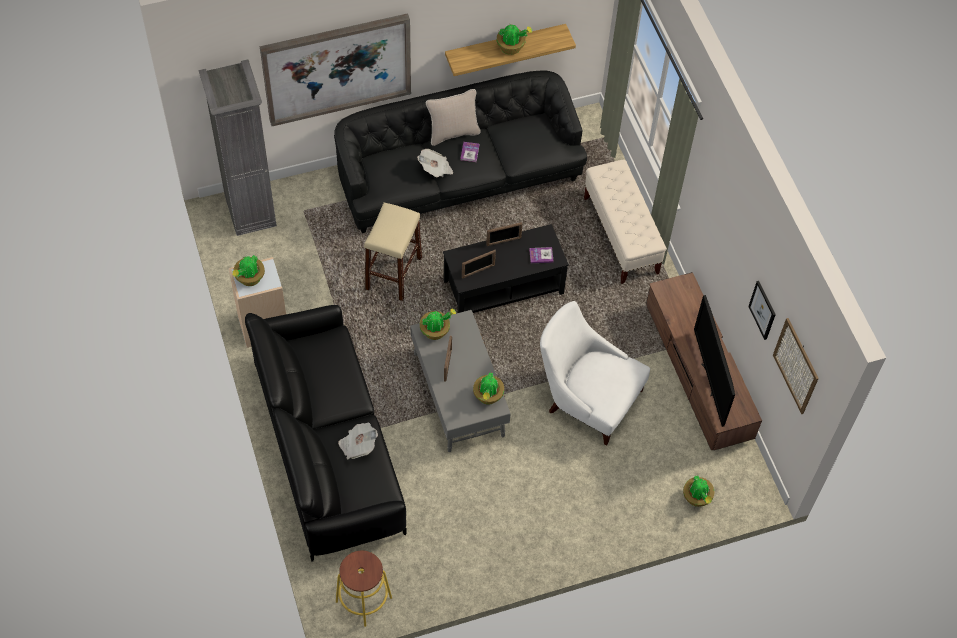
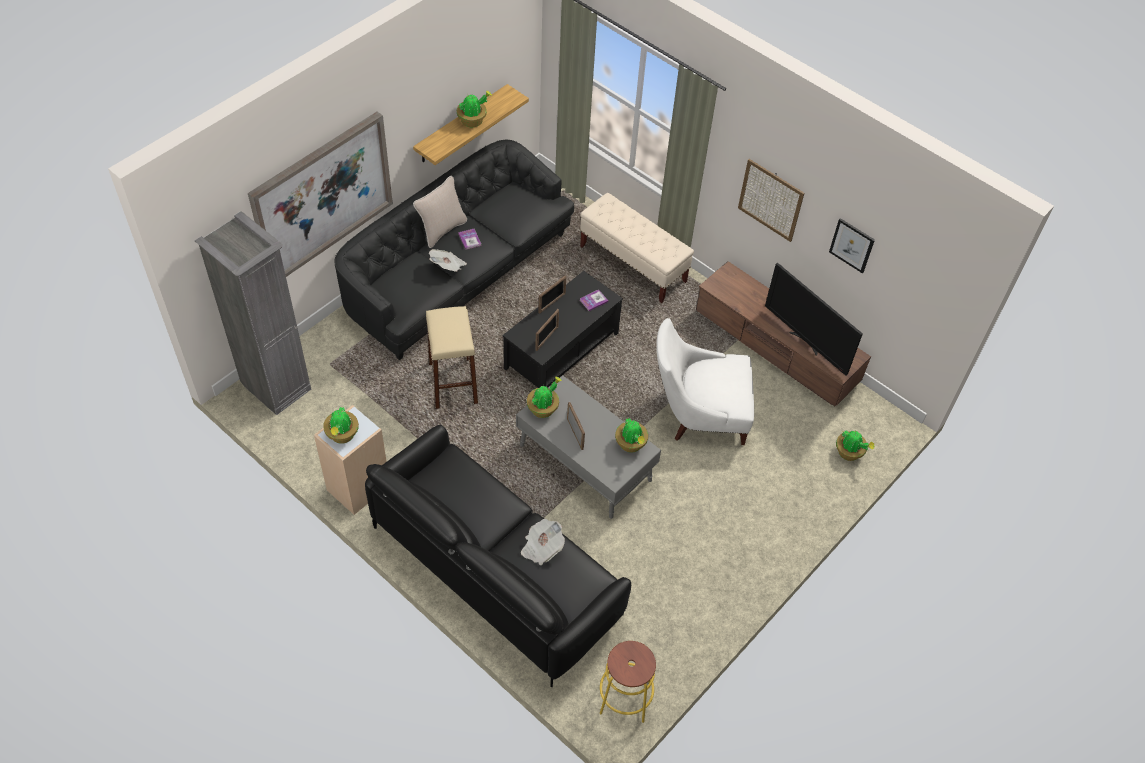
camera: 30 degrees left, 5 degrees down
(796, 365) = (919, 275): picture -> picture (771, 199)

